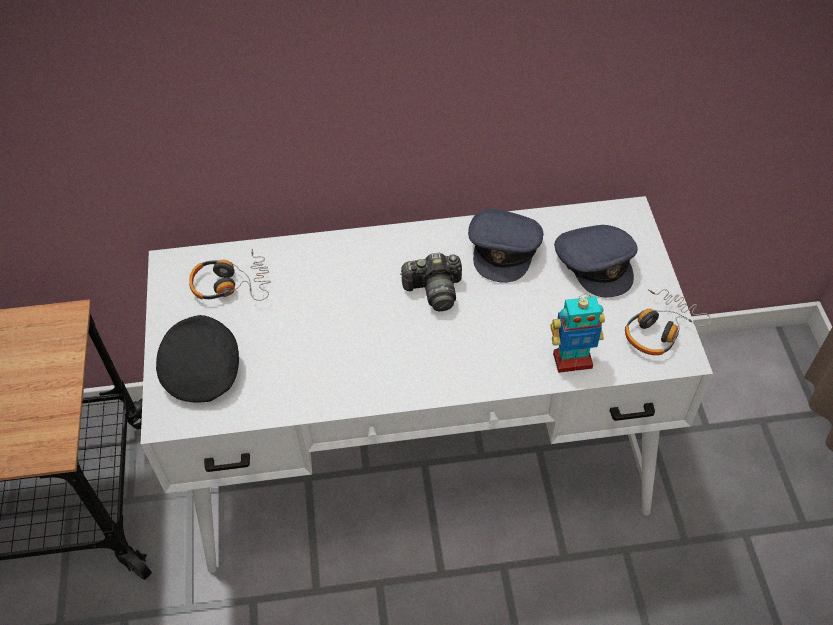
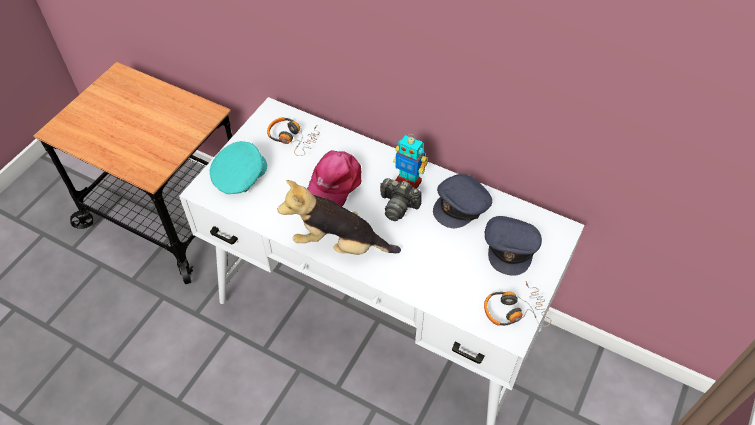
camera: 35 degrees right, 0 degrees up
(201, 369) = (239, 175): black cap -> turquoise cap
(334, 309) = (334, 183): none -> pink cap
(406, 376) = (339, 244): none -> plush toy
(572, 360) = (442, 294): toy robot -> toy robot (408, 181)

